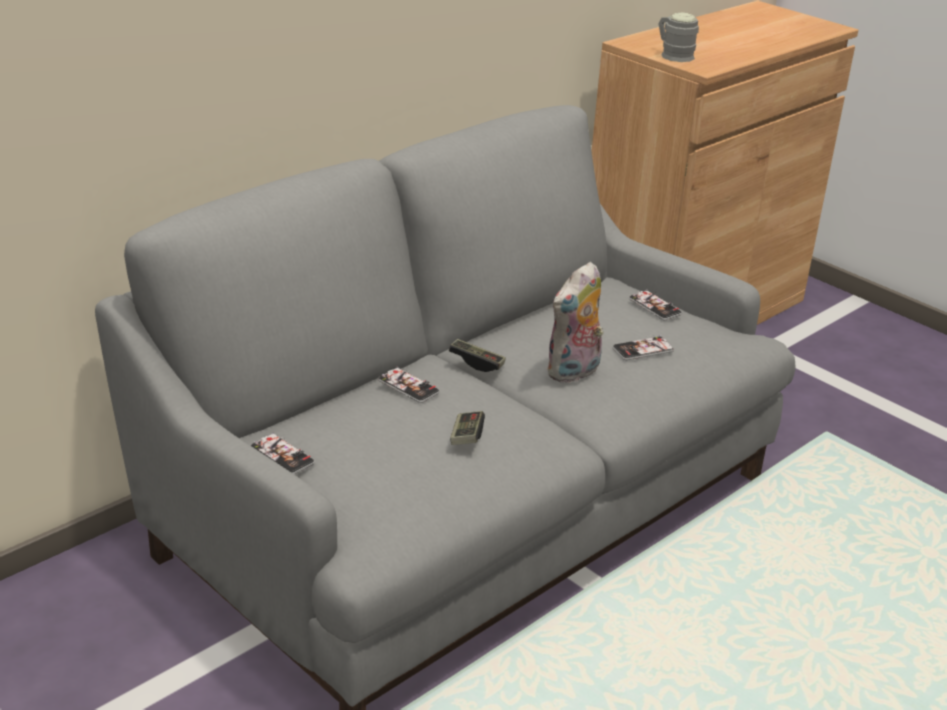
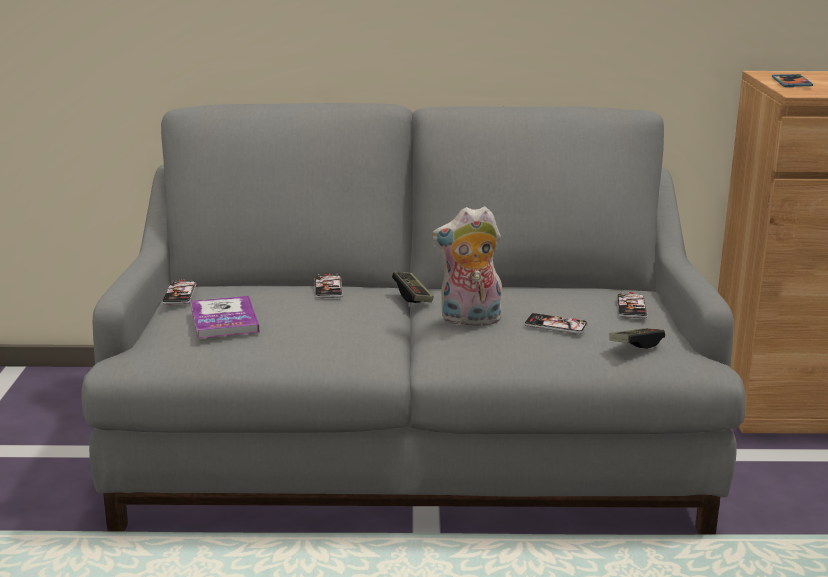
camera: 45 degrees right, 10 degrees down
(394, 466) = (224, 320): none -> book
(466, 437) = (305, 323): game controller -> game controller (636, 345)
(673, 54) = (791, 83): grey mug -> phone

